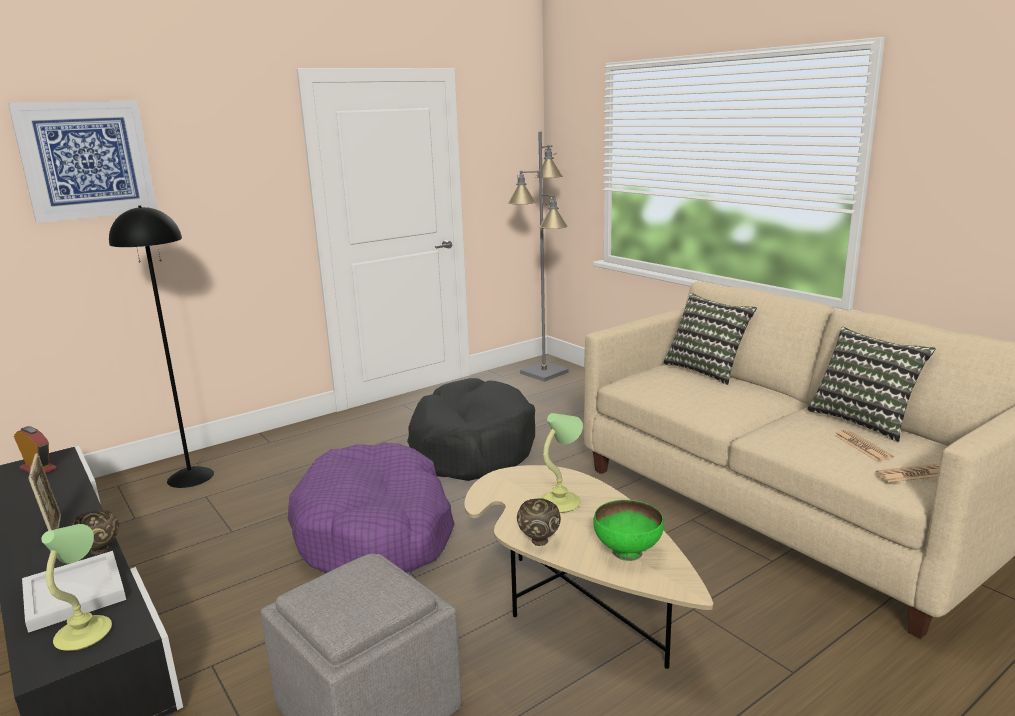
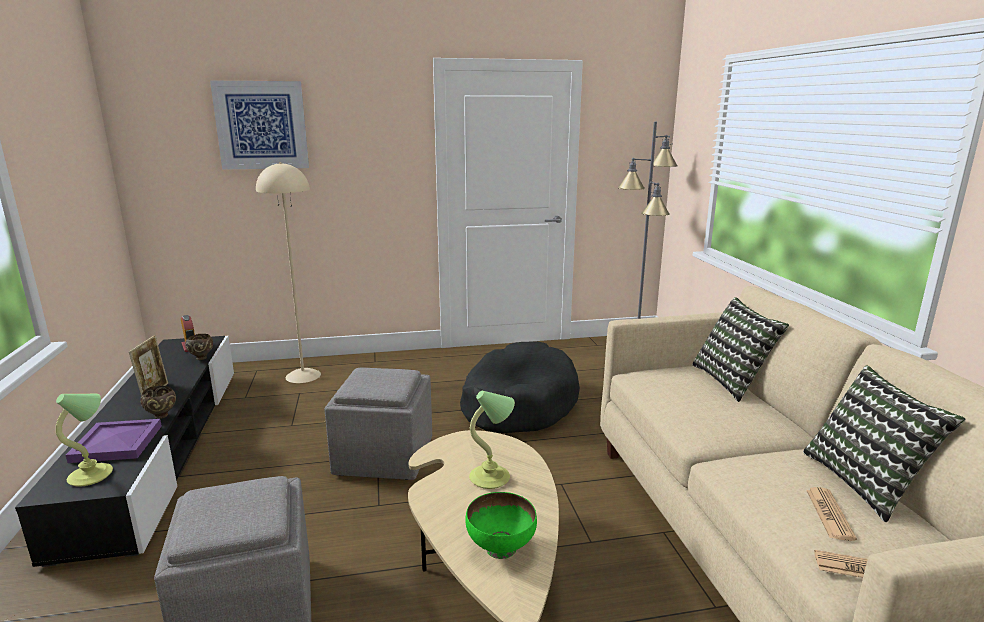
camera: 25 degrees right, 0 degrees up
(73, 593) = (116, 443): white tray -> purple tray
(191, 477) = (303, 375): black floor lamp -> beige floor lamp
(376, 532) = (383, 456): purple dog bed -> grey ottoman
(538, 541) = (436, 509): brown bowl -> brown bowl (201, 358)

